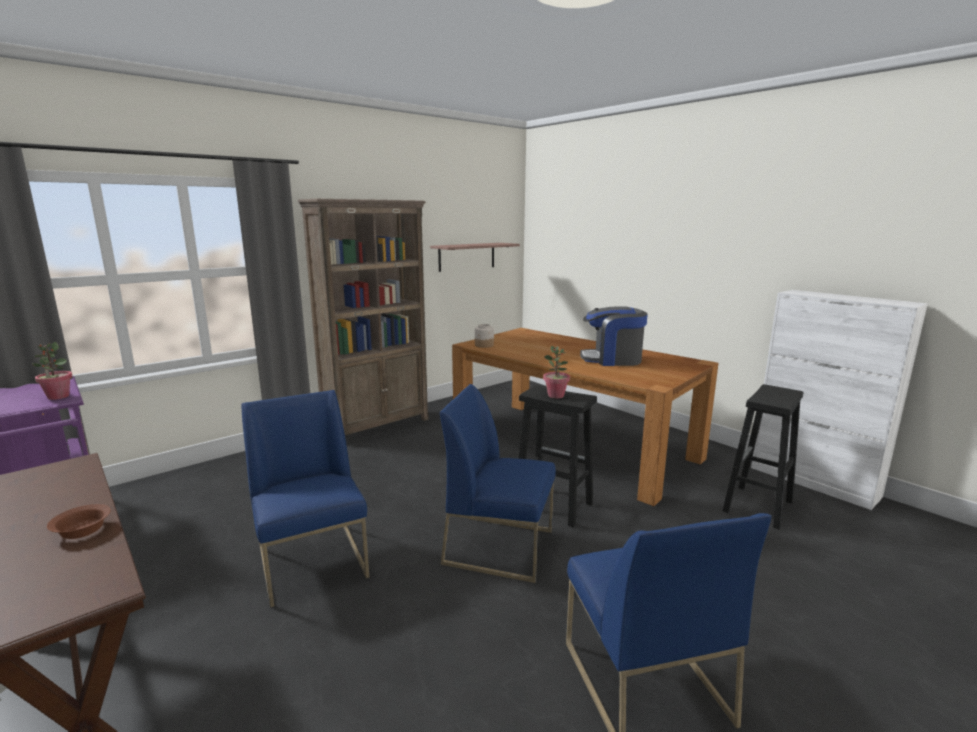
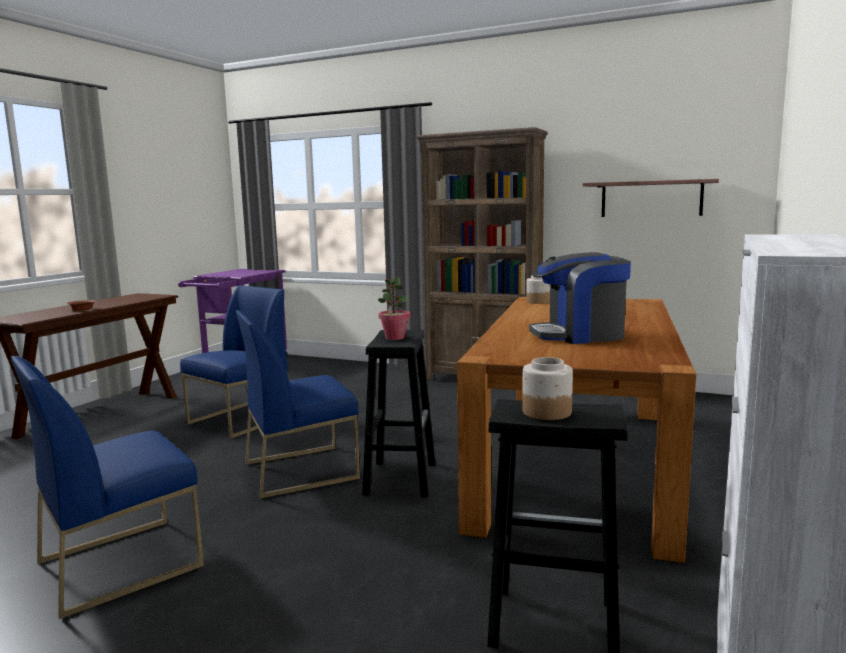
camera: 65 degrees right, 5 degrees down
(58, 396) = (244, 274): potted plant -> none
(500, 546) = (301, 470): blue chair -> blue chair turned 105 degrees counterclockwise
(612, 359) = (579, 335): coffee machine -> coffee machine turned 75 degrees counterclockwise
(775, 397) = (546, 412): none -> jar

